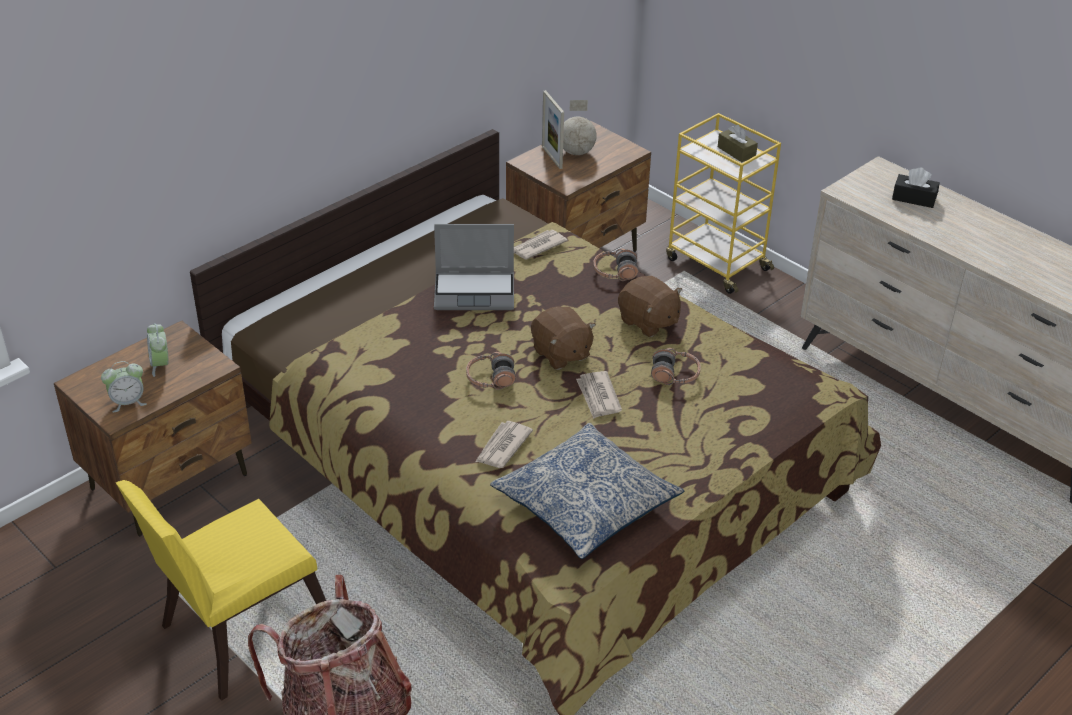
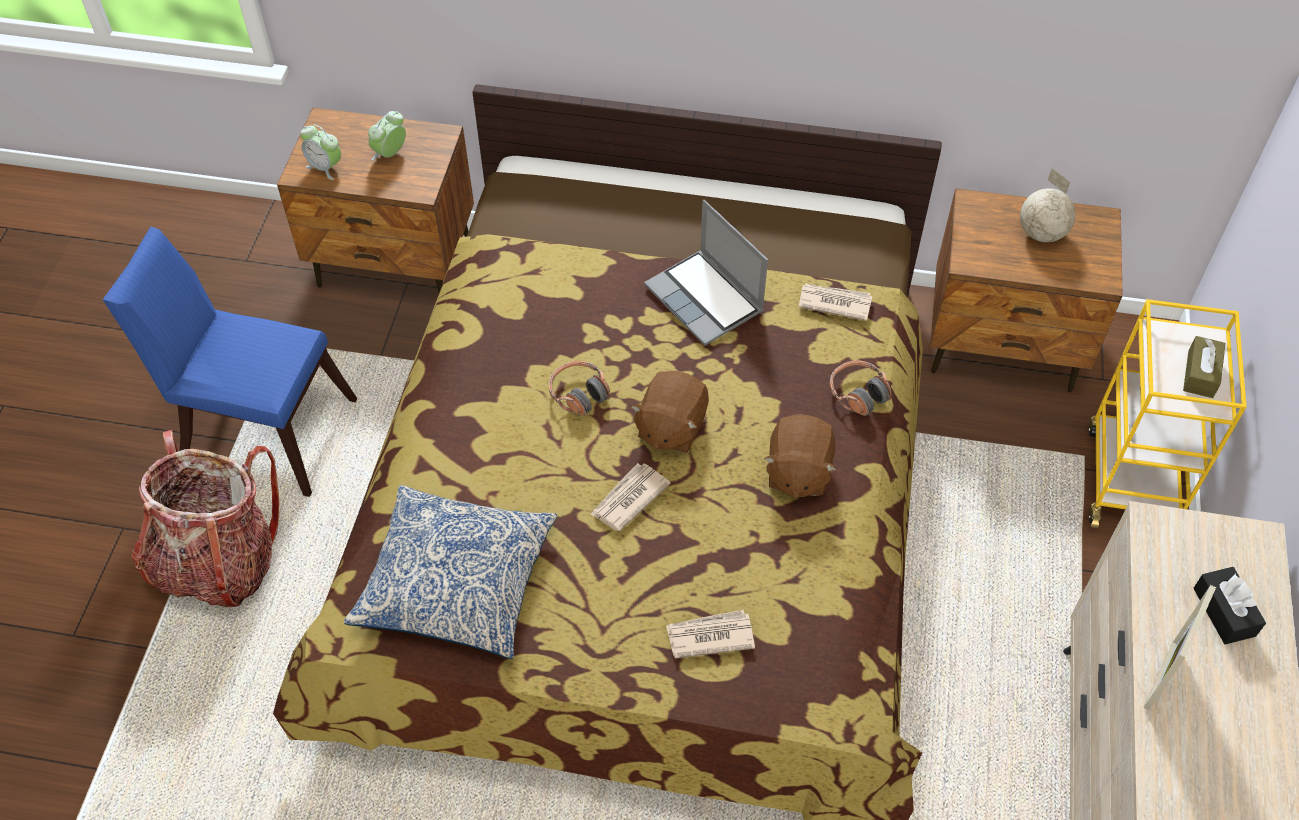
camera: 55 degrees right, 15 degrees up
(239, 634) = (259, 427): yellow chair -> blue chair
(502, 447) = (485, 464): newspaper -> newspaper (709, 636)
(552, 157) = (1007, 219): picture frame -> picture frame (1161, 675)
(675, 375) = (725, 547): headphones -> none

